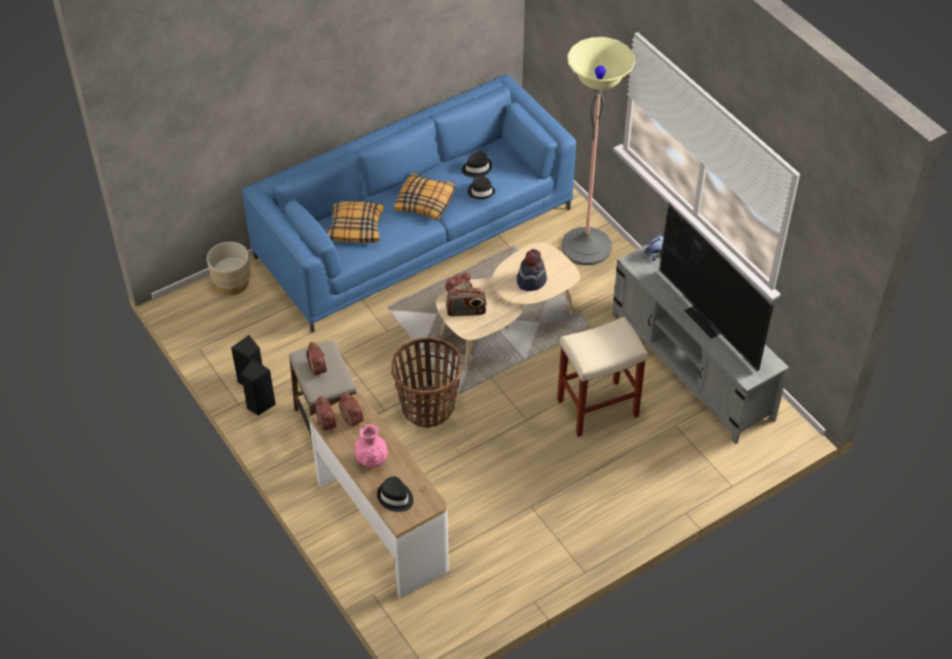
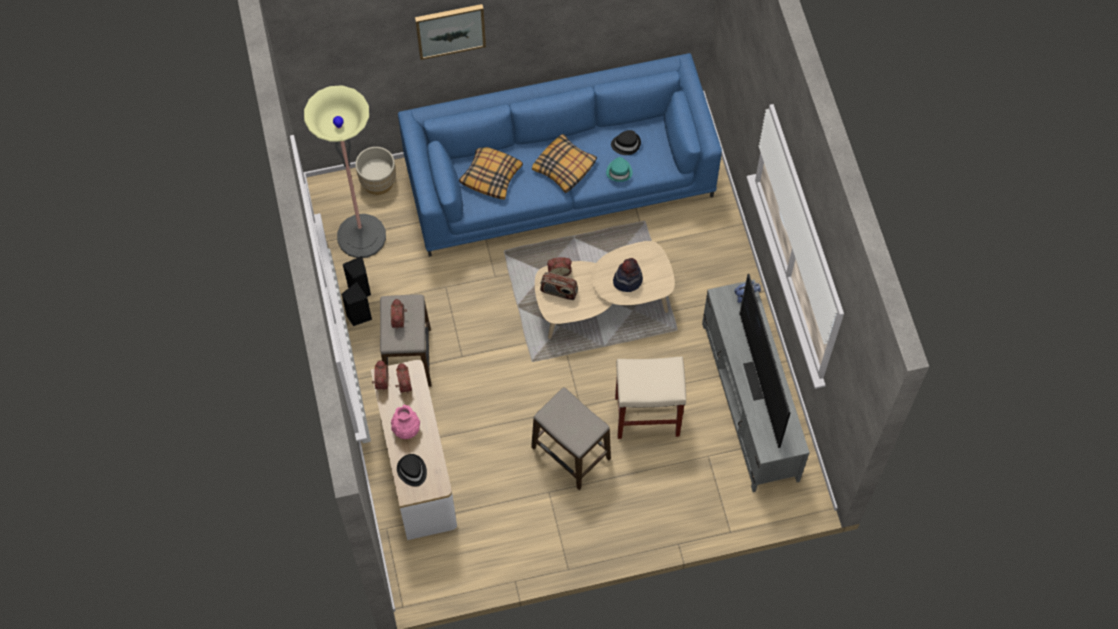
camera: 20 degrees right, 15 degrees up
(284, 66) = (450, 30): none -> picture
(428, 407) = (500, 365): basket -> none
(481, 191) = (619, 171): black hat -> turquoise hat
(537, 464) = (571, 453): none -> stool
(586, 247) = (710, 243): floor lamp -> floor lamp (361, 236)

